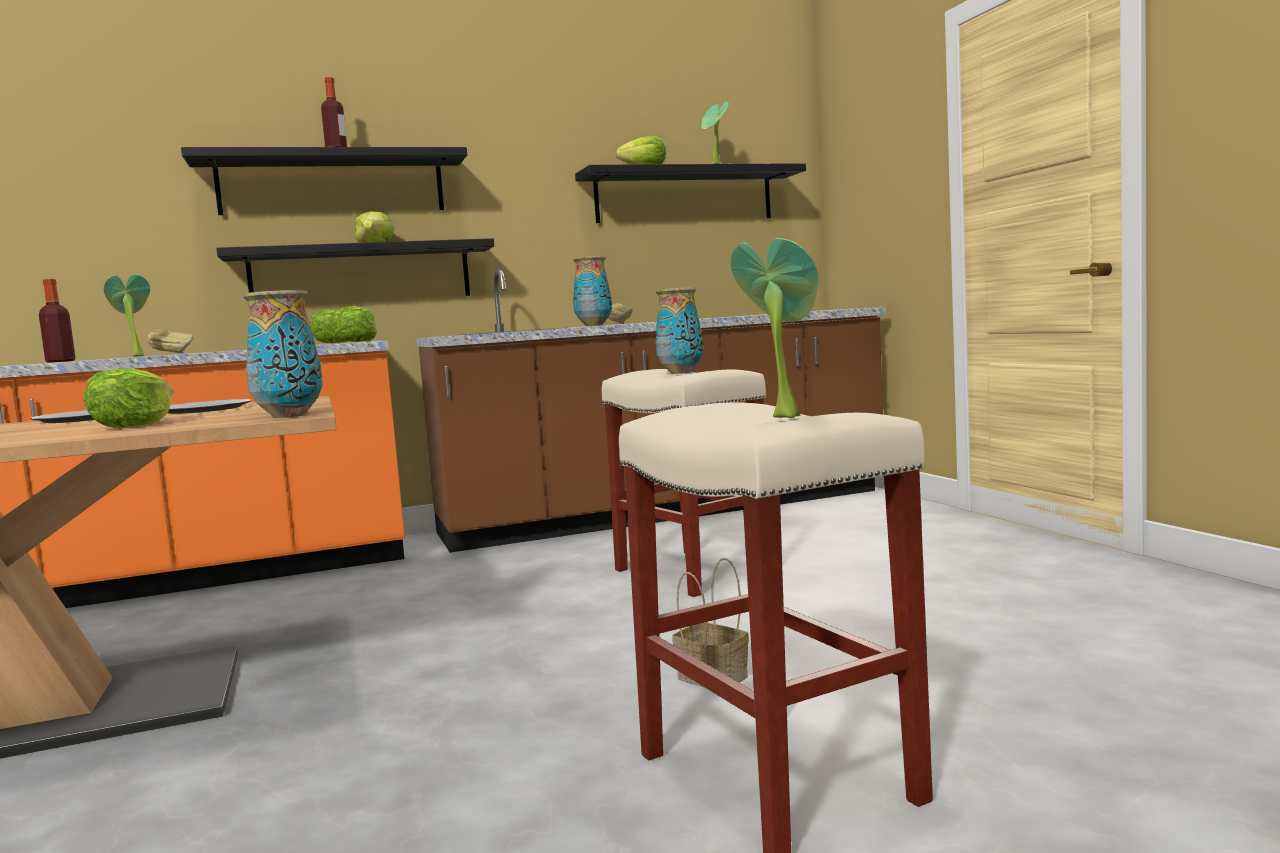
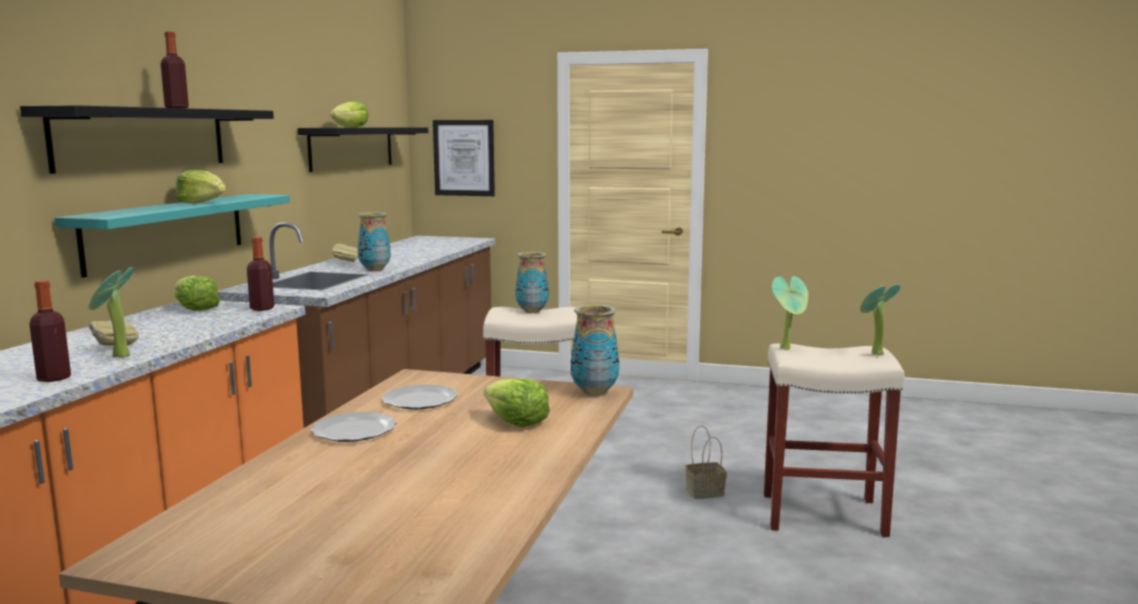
camera: 55 degrees left, 5 degrees up
(357, 341) = (262, 308): lettuce -> bottle
(361, 274) = (167, 231): black shelf -> turquoise shelf
(716, 164) = (389, 127): potted plant -> potted plant (788, 348)
(862, 199) = (464, 158): none -> picture

